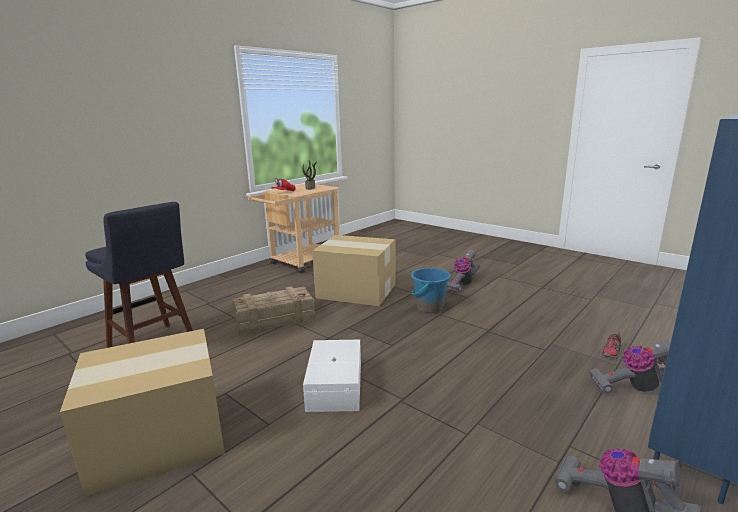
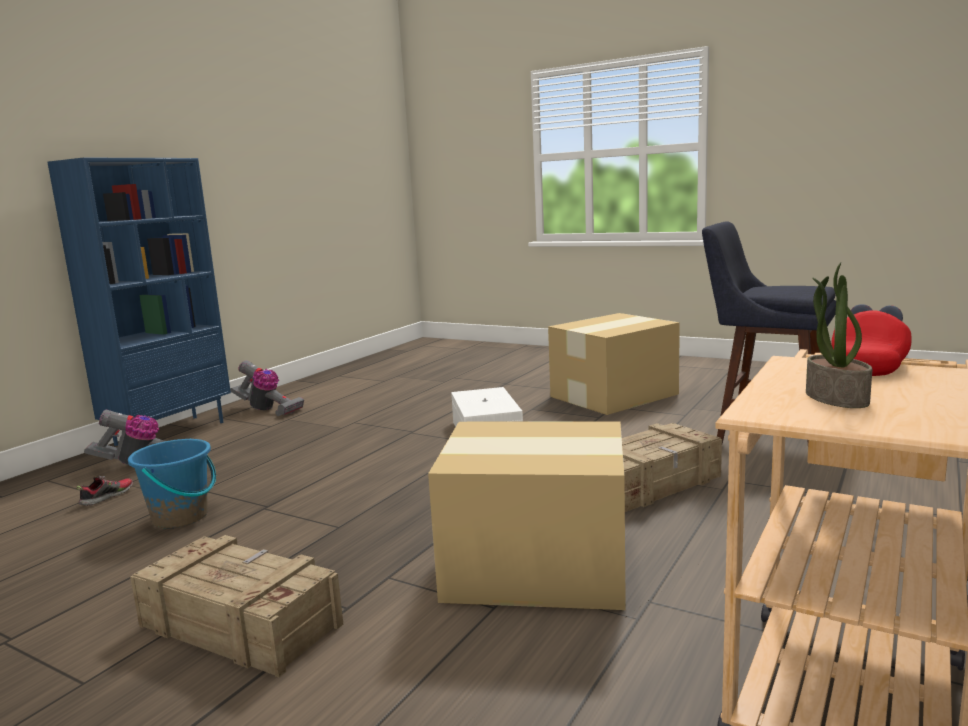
camera: 170 degrees right, 5 degrees down
(429, 307) = (356, 539): blue bucket -> blue bucket (181, 517)
(461, 284) = (240, 624): vacuum cleaner -> crate

